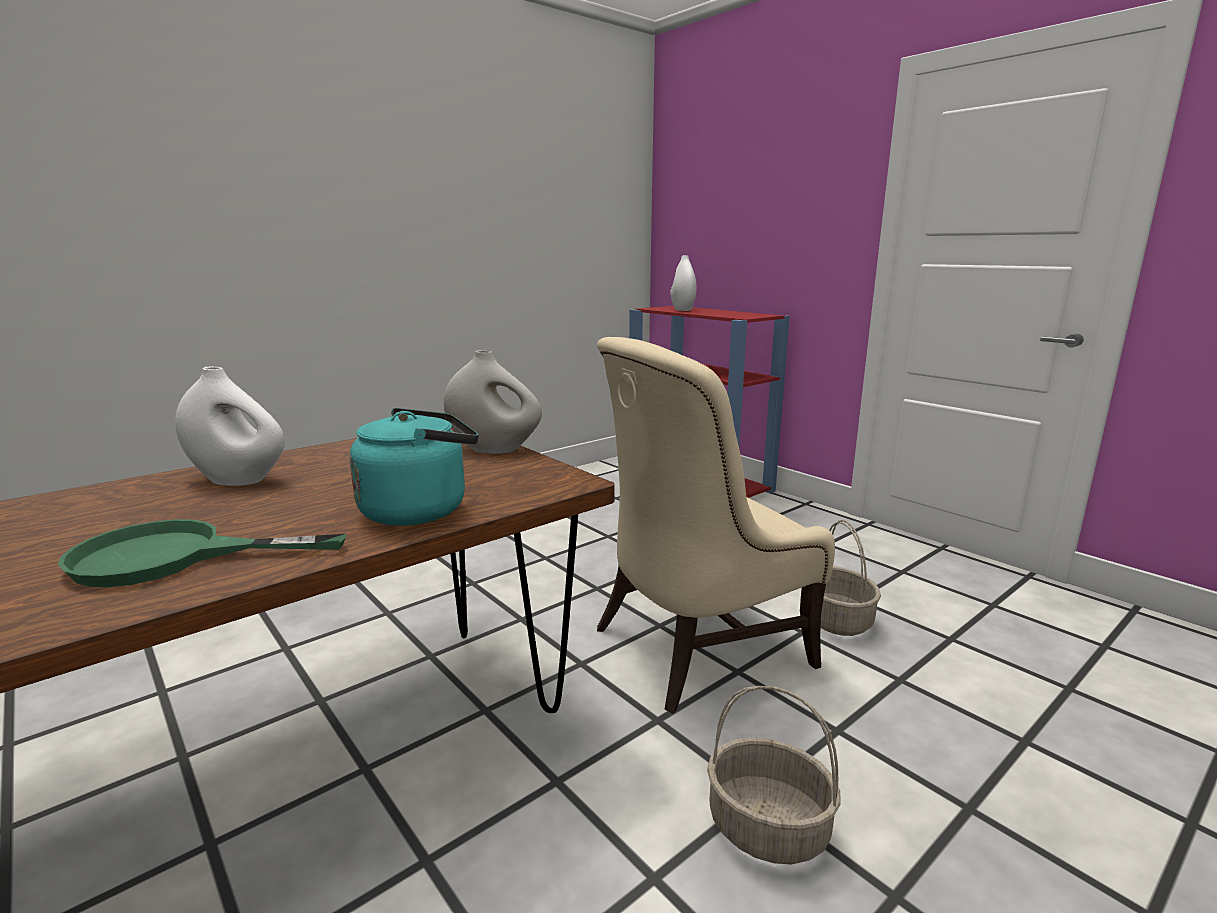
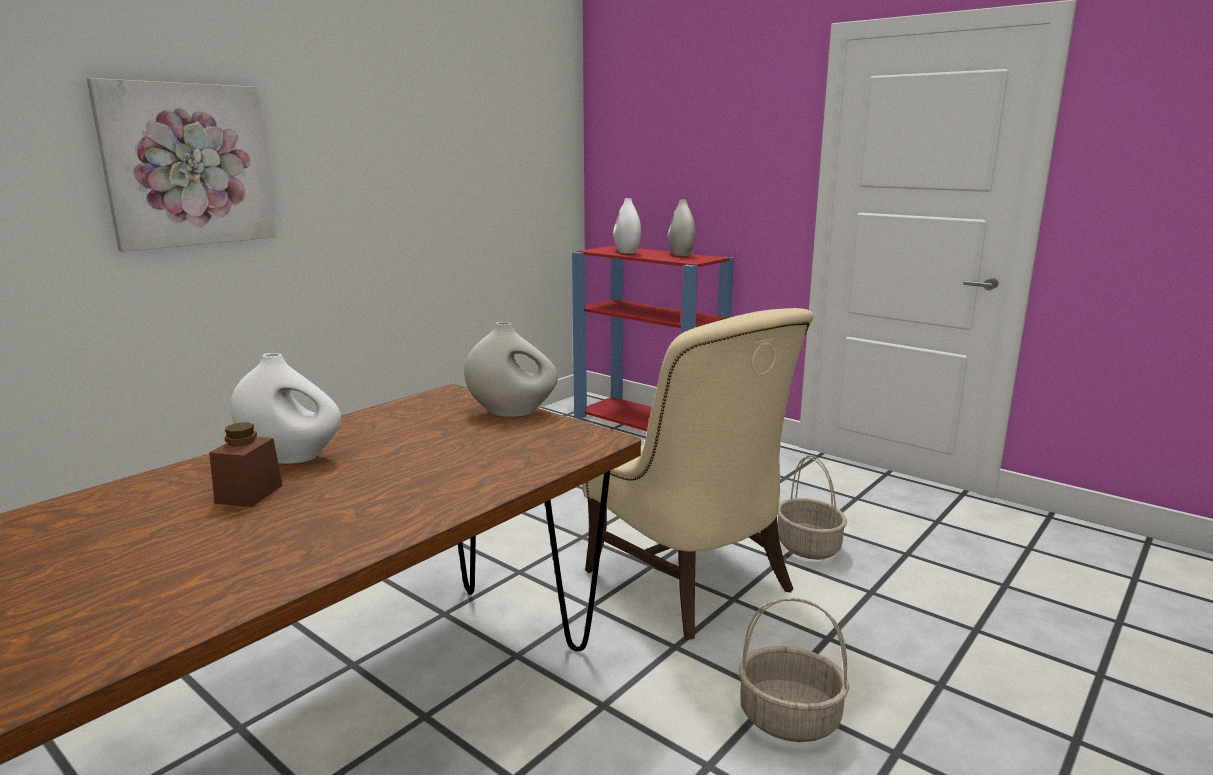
camera: 10 degrees left, 0 degrees up
(161, 513) = (249, 494): none -> brown jar
(173, 557) = (303, 531): green frying pan -> none
(239, 205) = (187, 165): none -> picture
(420, 510) = (488, 474): turquoise kettle -> none
(697, 646) = (692, 580): beige chair -> beige chair turned 90 degrees counterclockwise
(735, 312) = (680, 254): none -> white vase

